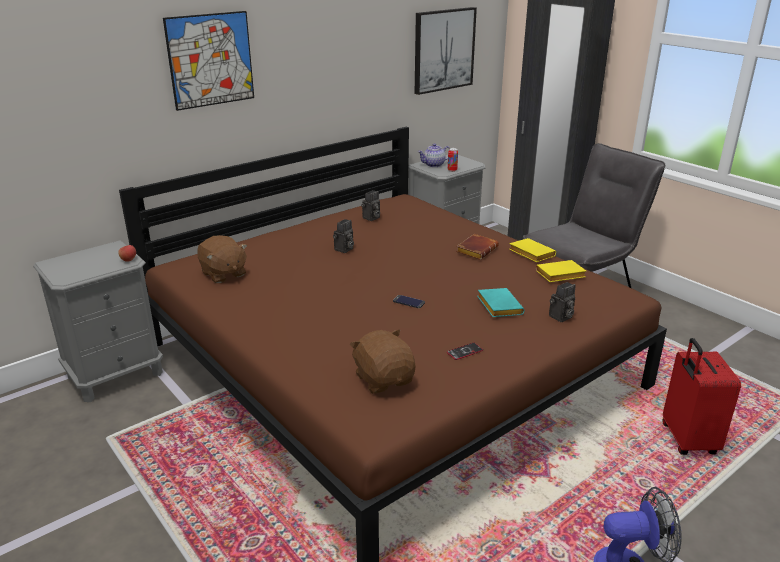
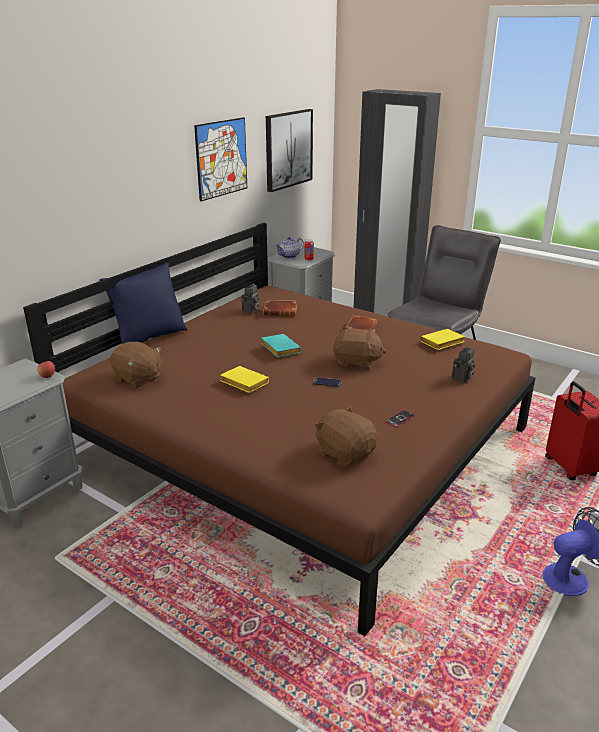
camera: 15 degrees left, 0 degrees up
(210, 60) = (98, 170): picture -> picture (221, 158)
(257, 235) = (149, 338): none -> blue pillow
(344, 249) = (241, 342): camera -> none
(402, 222) = (281, 311): none -> brown book
(452, 285) = (357, 363): none -> brown plush toy
(497, 306) = (405, 376): turquoise book -> turquoise book (279, 349)
(530, 254) = (407, 327): yellow book -> yellow book (242, 383)

